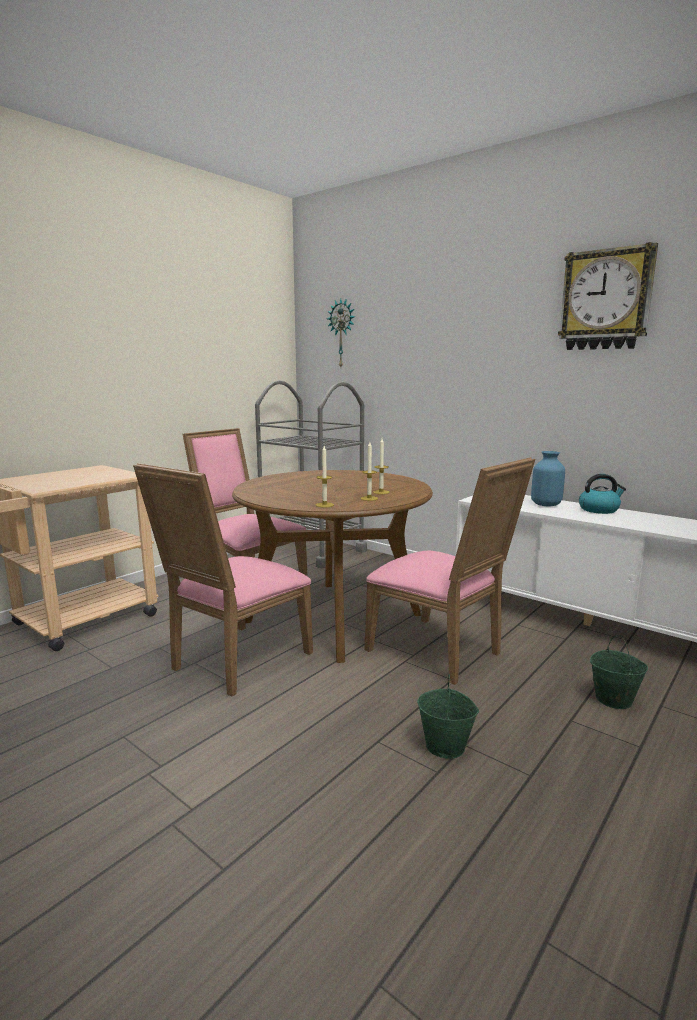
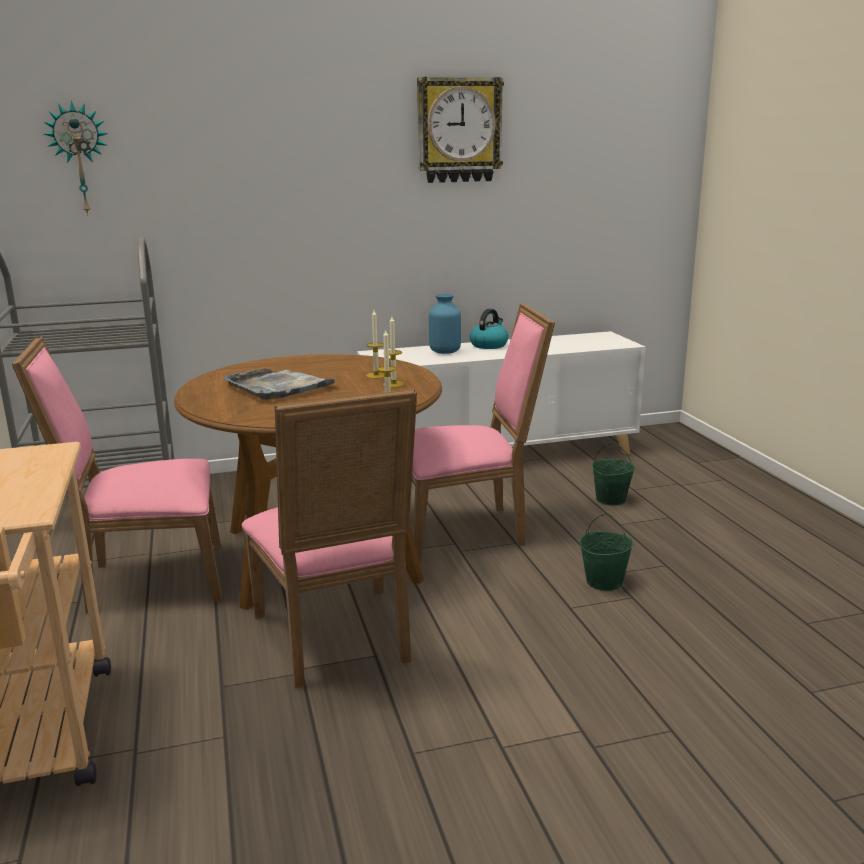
camera: 55 degrees left, 5 degrees up
(316, 483) = (278, 387): none -> grey tray

